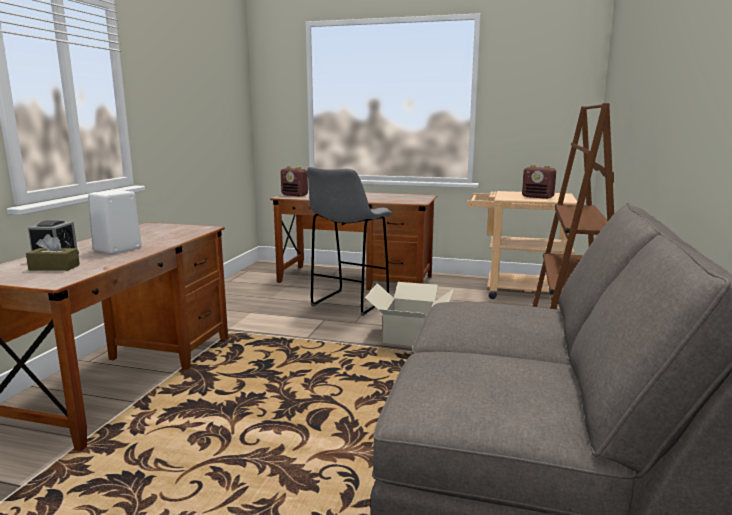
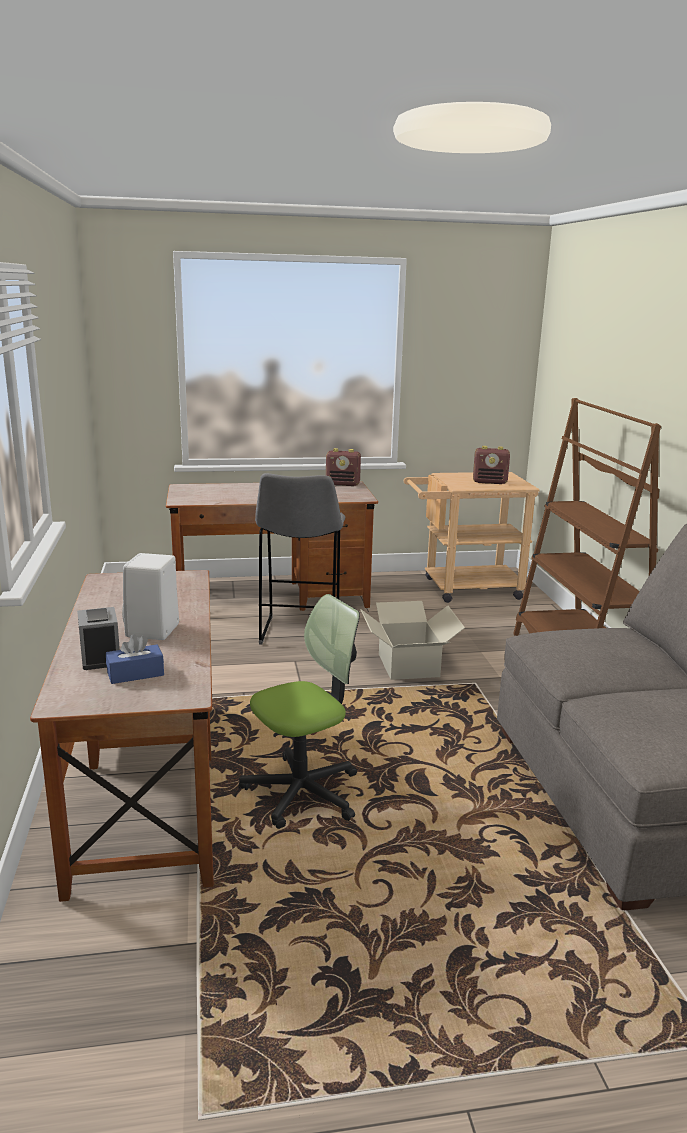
camera: 25 degrees left, 5 degrees up
(54, 267) = (135, 674): brown tissue box -> blue tissue box
(222, 404) = (302, 792): none -> office chair
(295, 195) = (190, 496): radio -> radio (343, 484)

